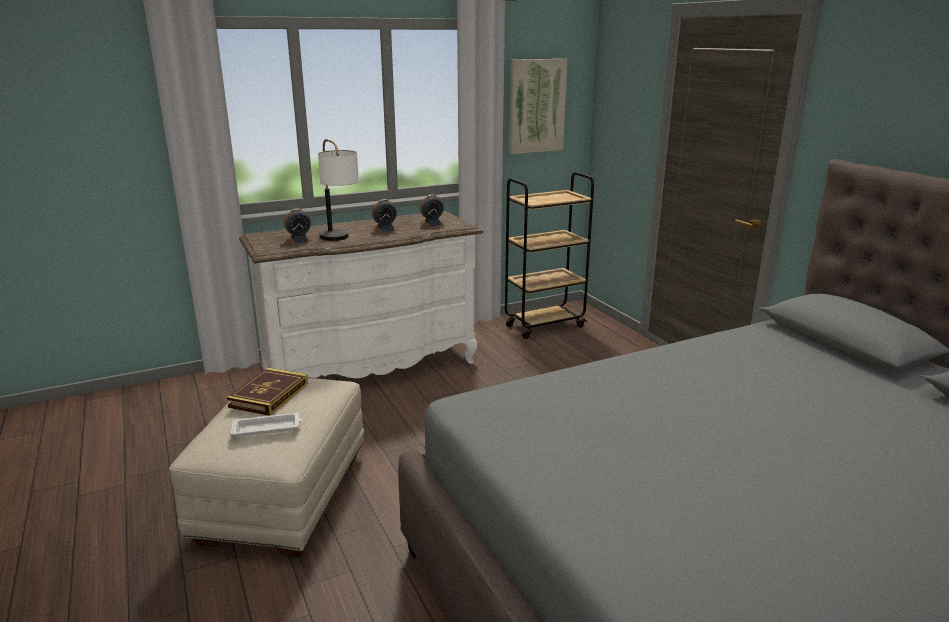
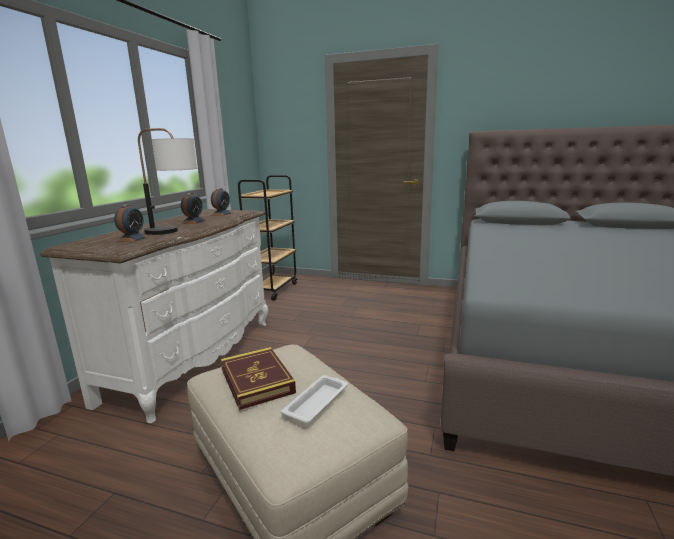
camera: 45 degrees left, 5 degrees down
(536, 106) = (232, 129): picture -> none

